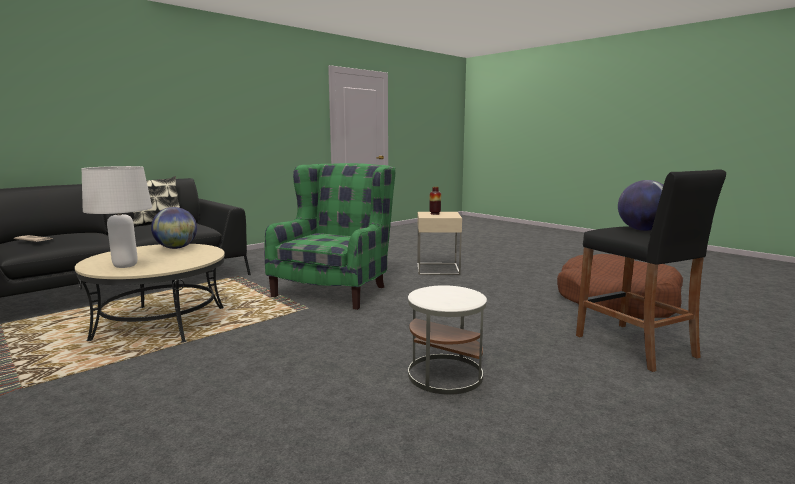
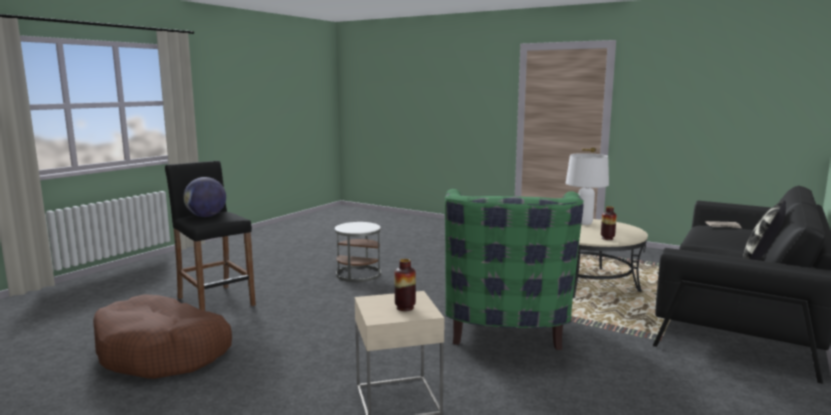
camera: 165 degrees right, 0 degrees up
(176, 248) = (607, 238): globe -> vase

